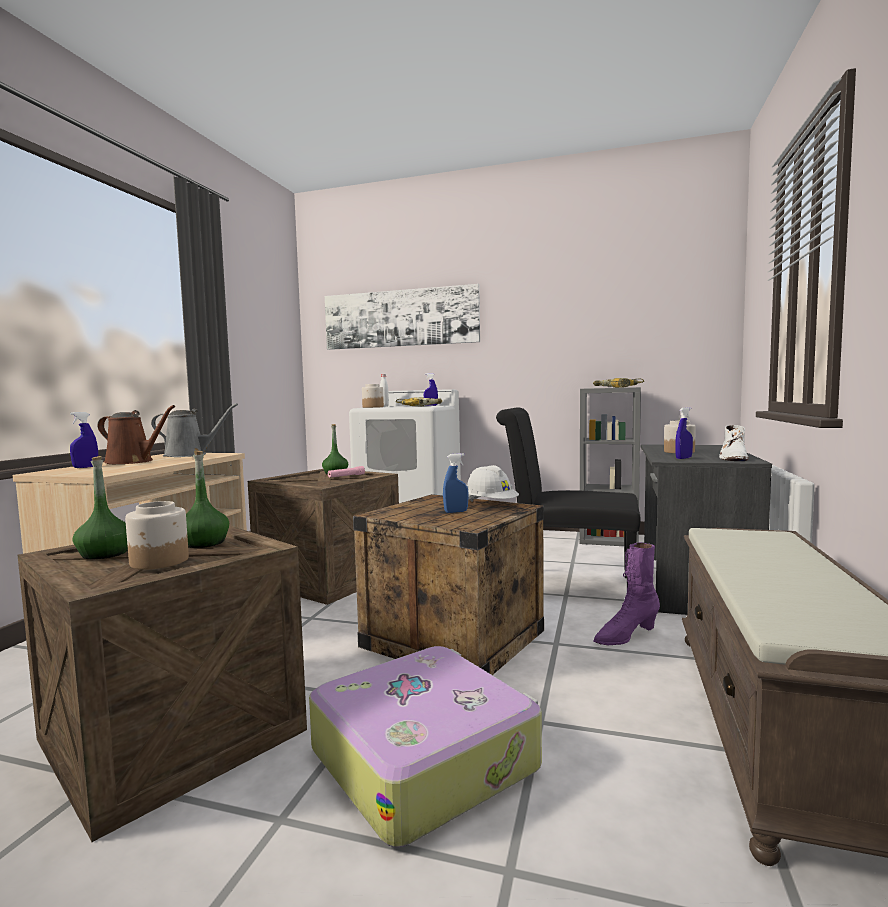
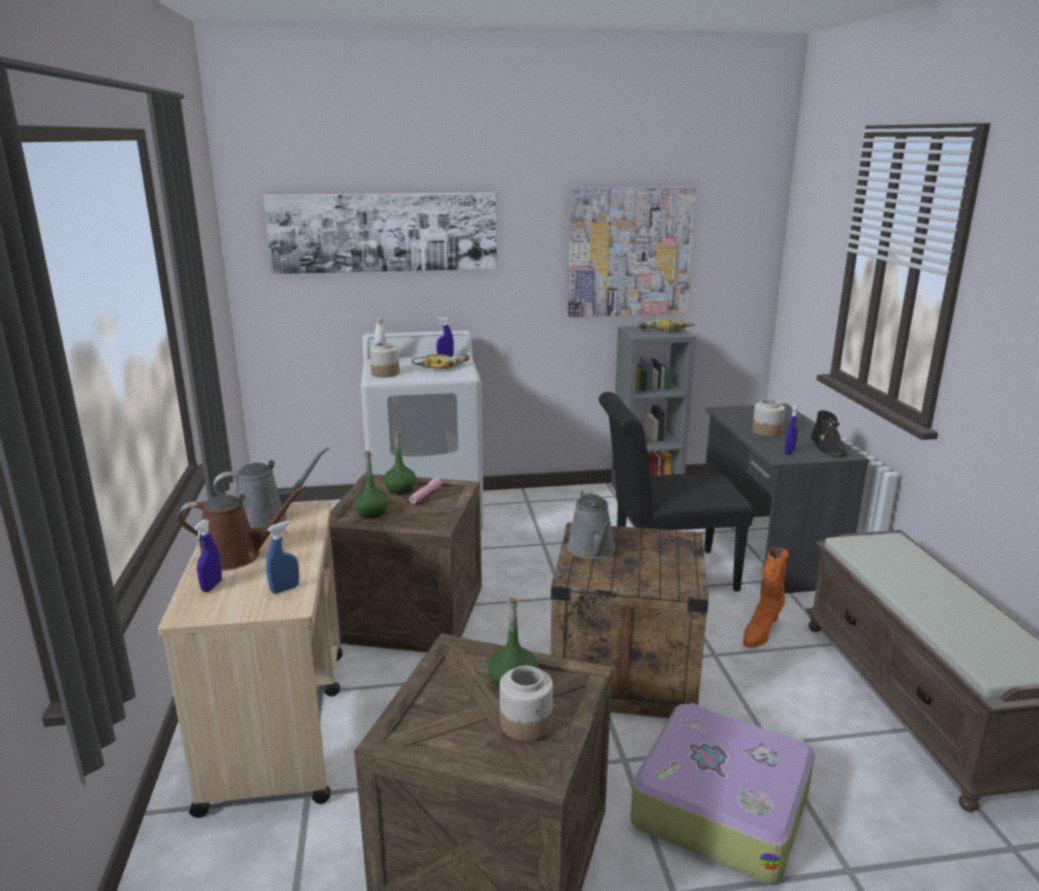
camera: 25 degrees left, 15 degrees up
(105, 554) = (444, 724): green bottle -> green bottle (372, 512)
(424, 505) = (592, 550): none -> grey watering can
(456, 512) = (641, 560): blue spray bottle -> blue spray bottle (285, 589)
(490, 505) = (655, 539): white hard hat -> none
(591, 325) = (629, 252): none -> picture
(625, 636) = (761, 632): purple boot -> orange boot
(733, 458) = (827, 446): white boot -> black boot

